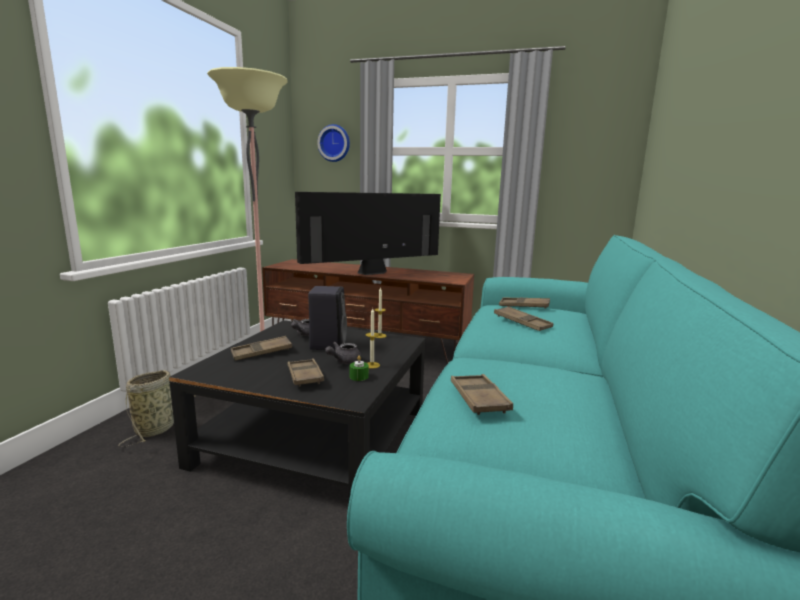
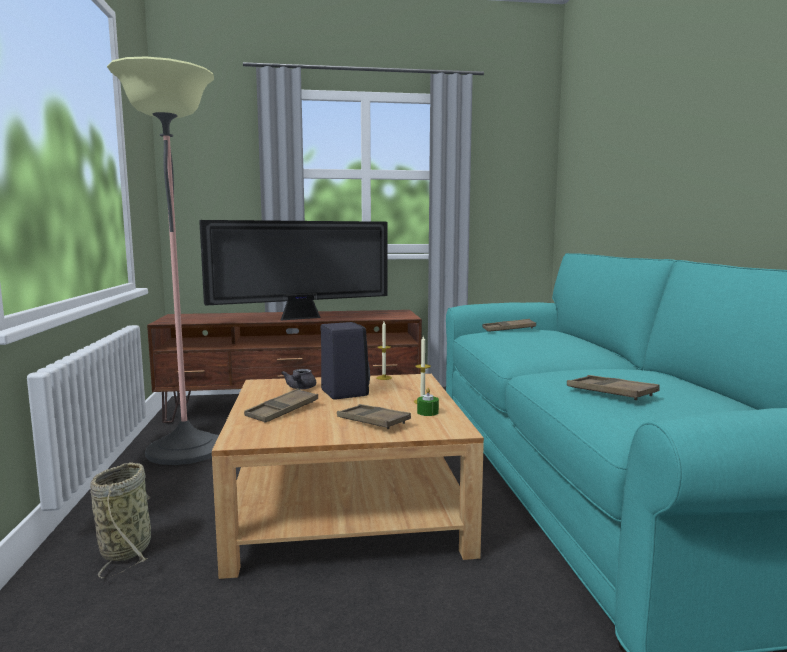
camera: 25 degrees left, 5 degrees down
(315, 436) = (346, 506): black coffee table -> beige coffee table
(334, 143) = (218, 163): wall clock -> none
(343, 361) = (389, 403): grey teapot -> none
(372, 273) = (302, 318): television -> television turned 150 degrees counterclockwise
(522, 323) = (533, 341): brown tray -> none

